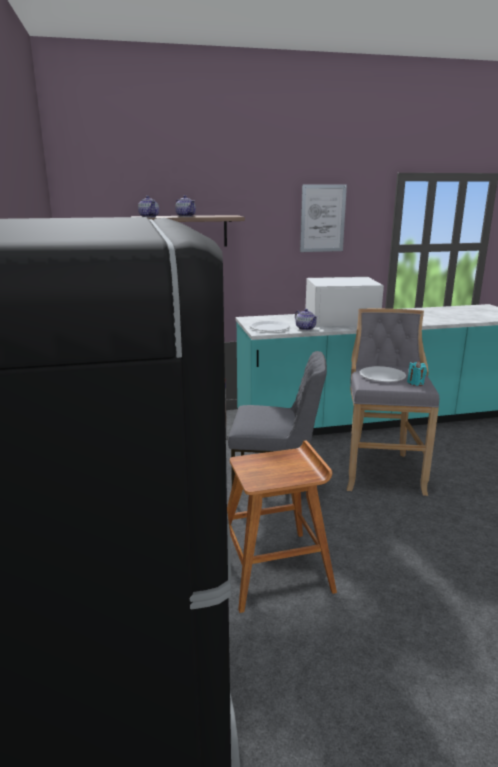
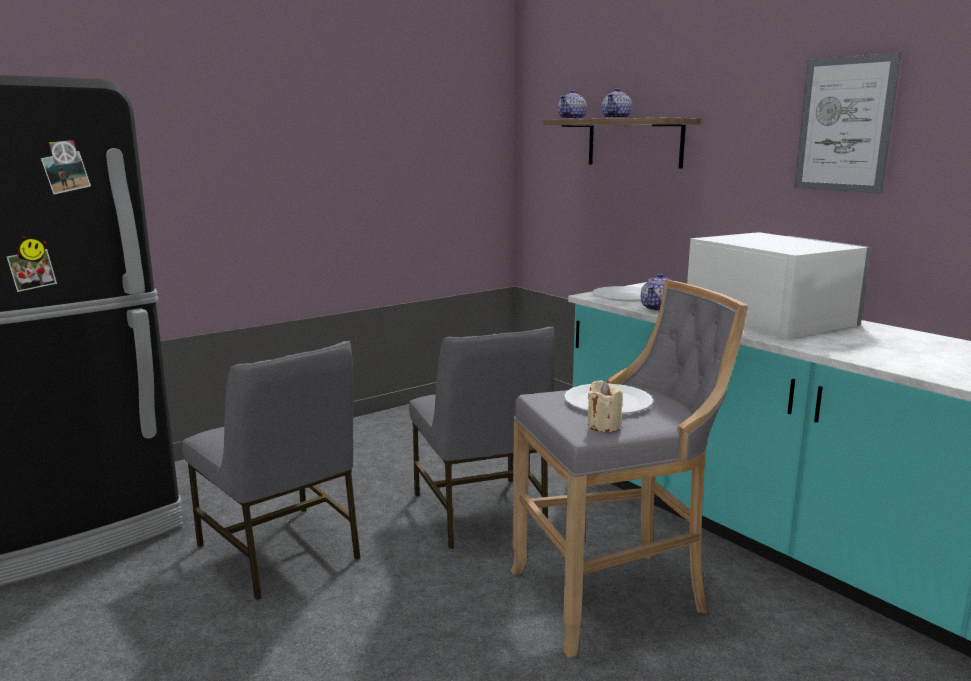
camera: 65 degrees right, 5 degrees down
(275, 569) = (281, 552): brown stool -> grey chair
(415, 383) = (603, 426): turquoise candle -> beige candle

